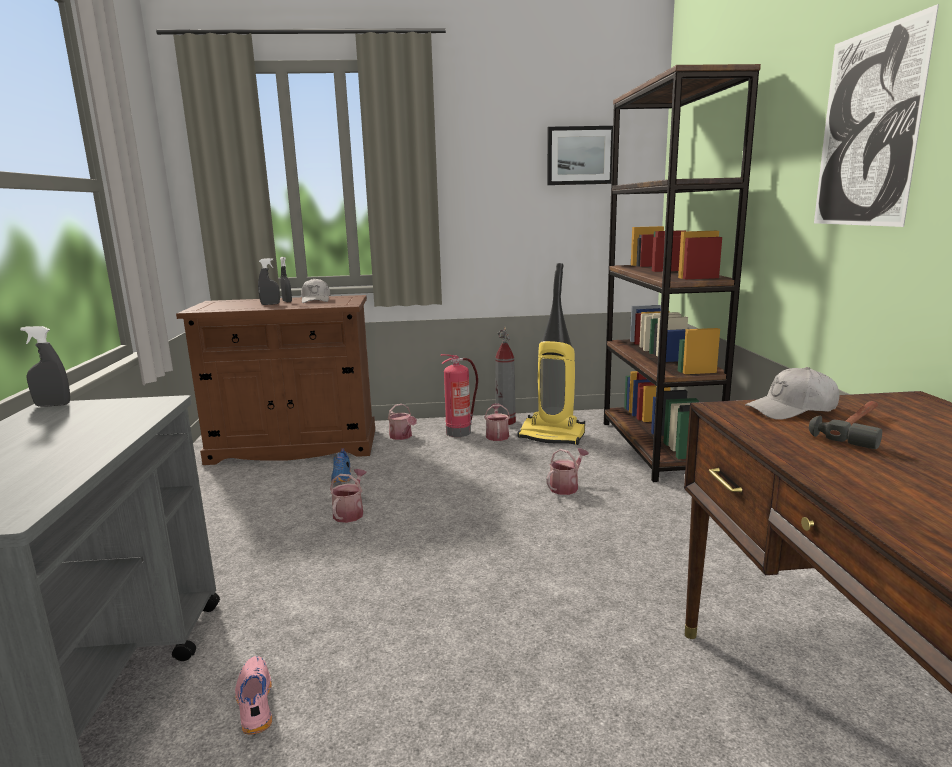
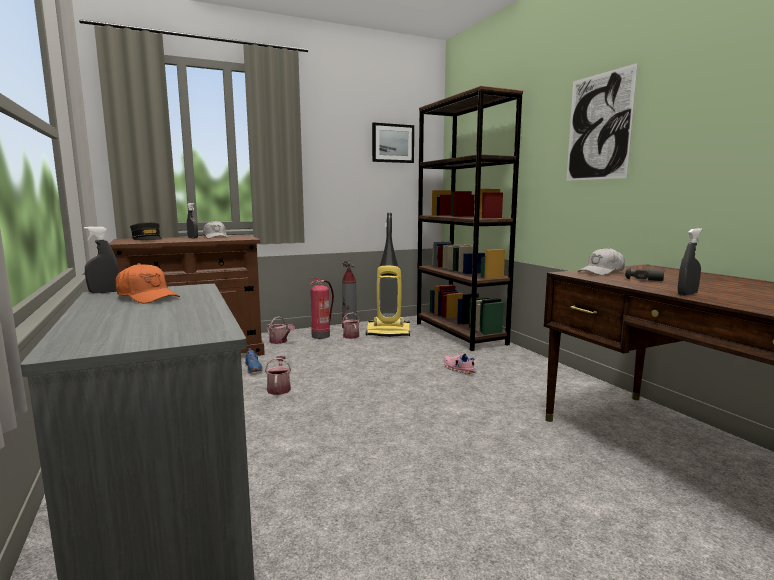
camera: 20 degrees left, 5 degrees down
(75, 420) = (147, 297): none -> orange cap
(235, 303) = (147, 239): none -> grey cap
(254, 703) = (303, 501): pink shoe -> pink shoe (458, 369)
(270, 304) = (182, 239): grey spray bottle -> grey spray bottle (687, 294)
(566, 487) = (420, 358): watering can -> none

